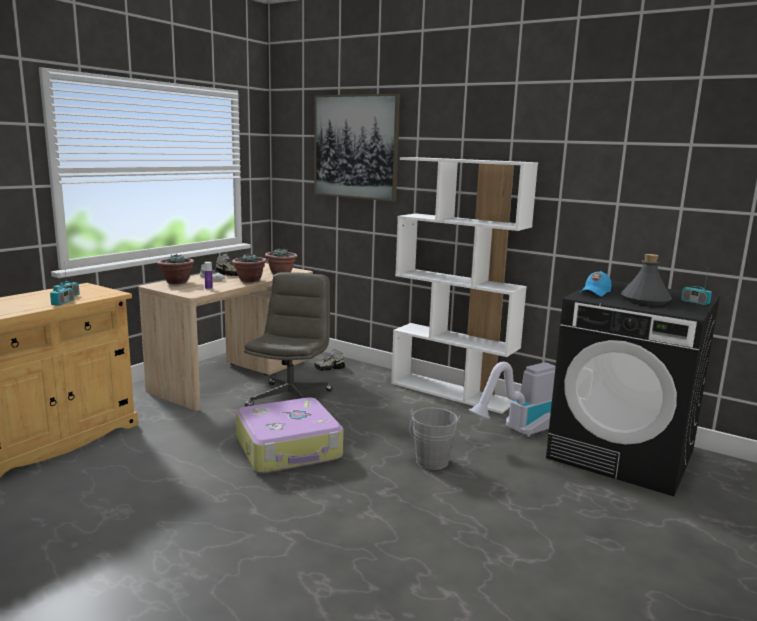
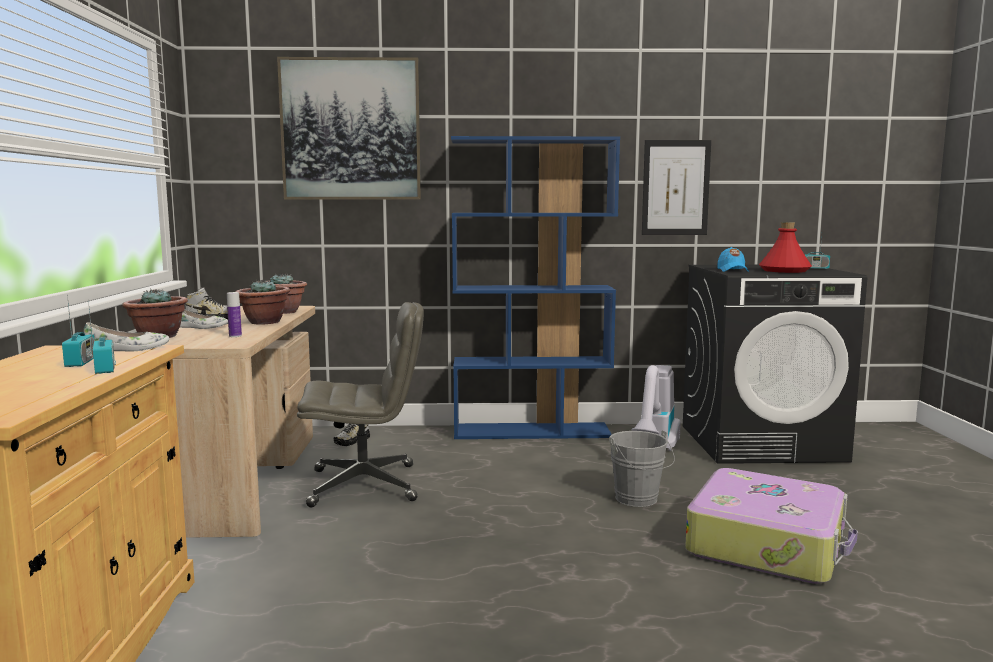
camera: 35 degrees left, 5 degrees down
(103, 292) = (127, 349): none -> white shoe
(289, 448) = (469, 537): suitcase -> suitcase (767, 544)
(290, 398) = (365, 485): grey office chair -> grey office chair turned 105 degrees clockwise
(452, 392) = (532, 431): white bookcase -> blue bookcase
(593, 207) = (675, 188): none -> picture
(645, 300) = (784, 270): grey bottle -> red bottle

